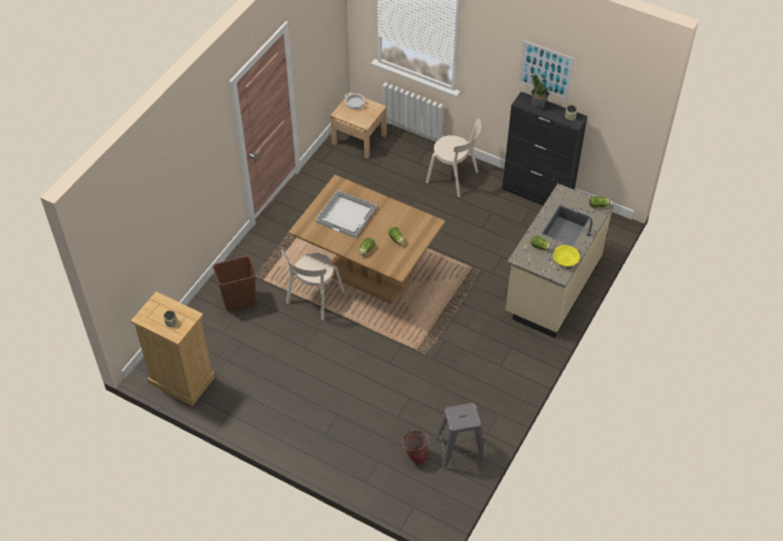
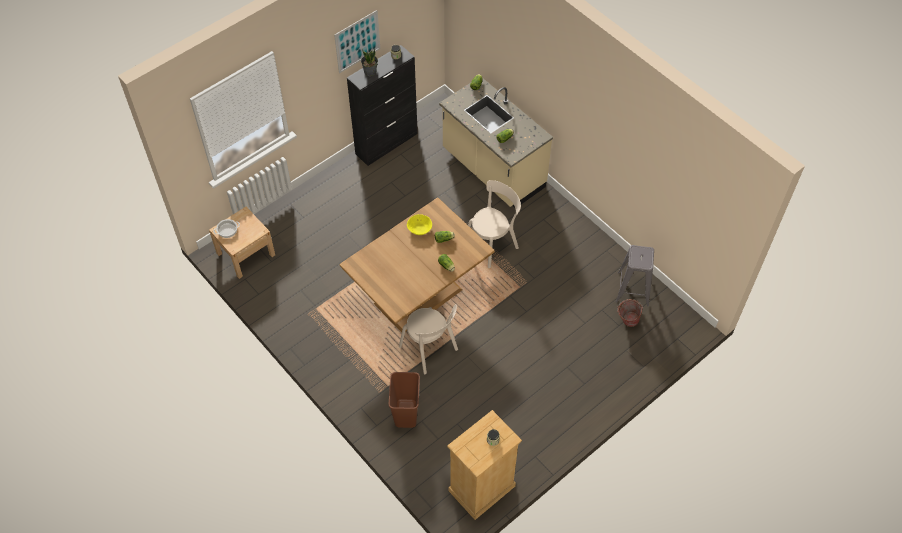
camera: 70 degrees left, 5 degrees up
(347, 215) = (396, 268): white tray -> none
(454, 178) = (336, 196): beige chair -> beige chair (492, 244)
(565, 260) = (526, 127): yellow bowl -> yellow bowl (420, 228)

